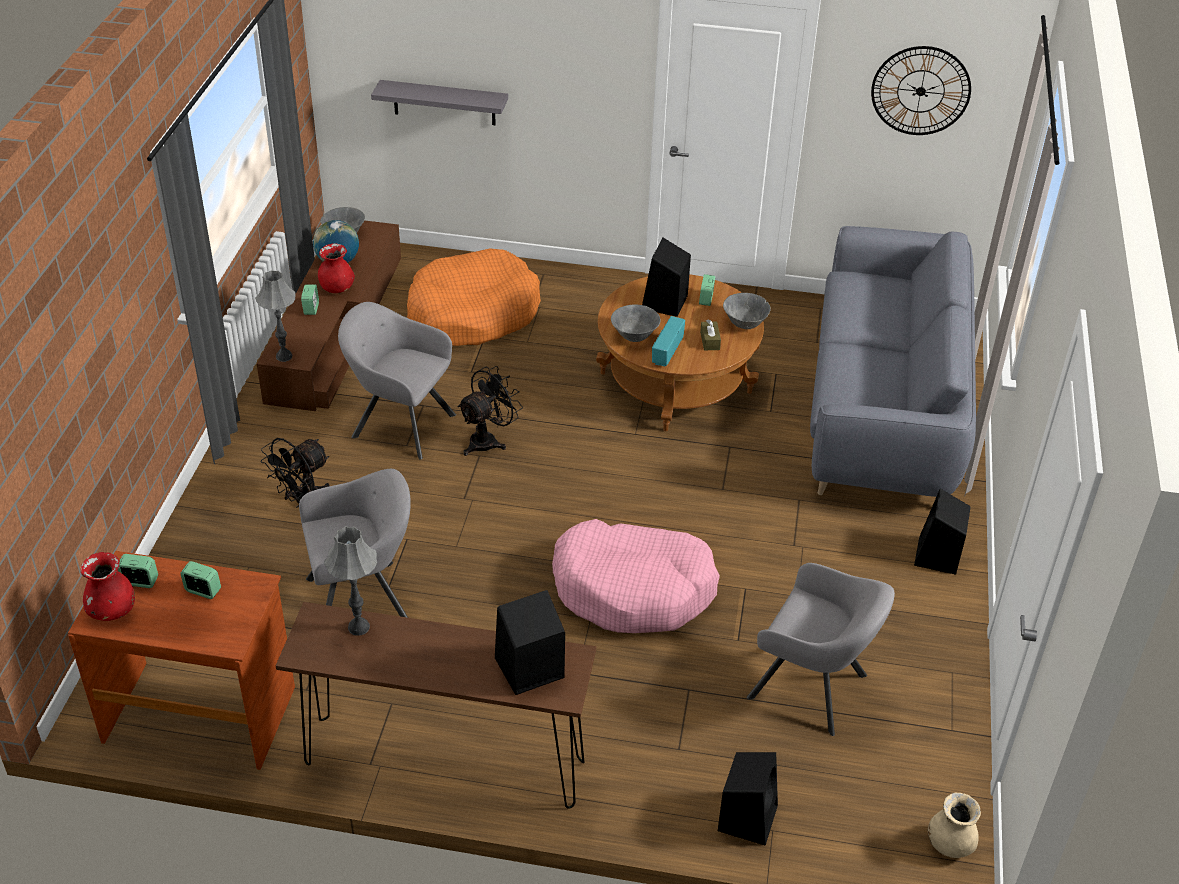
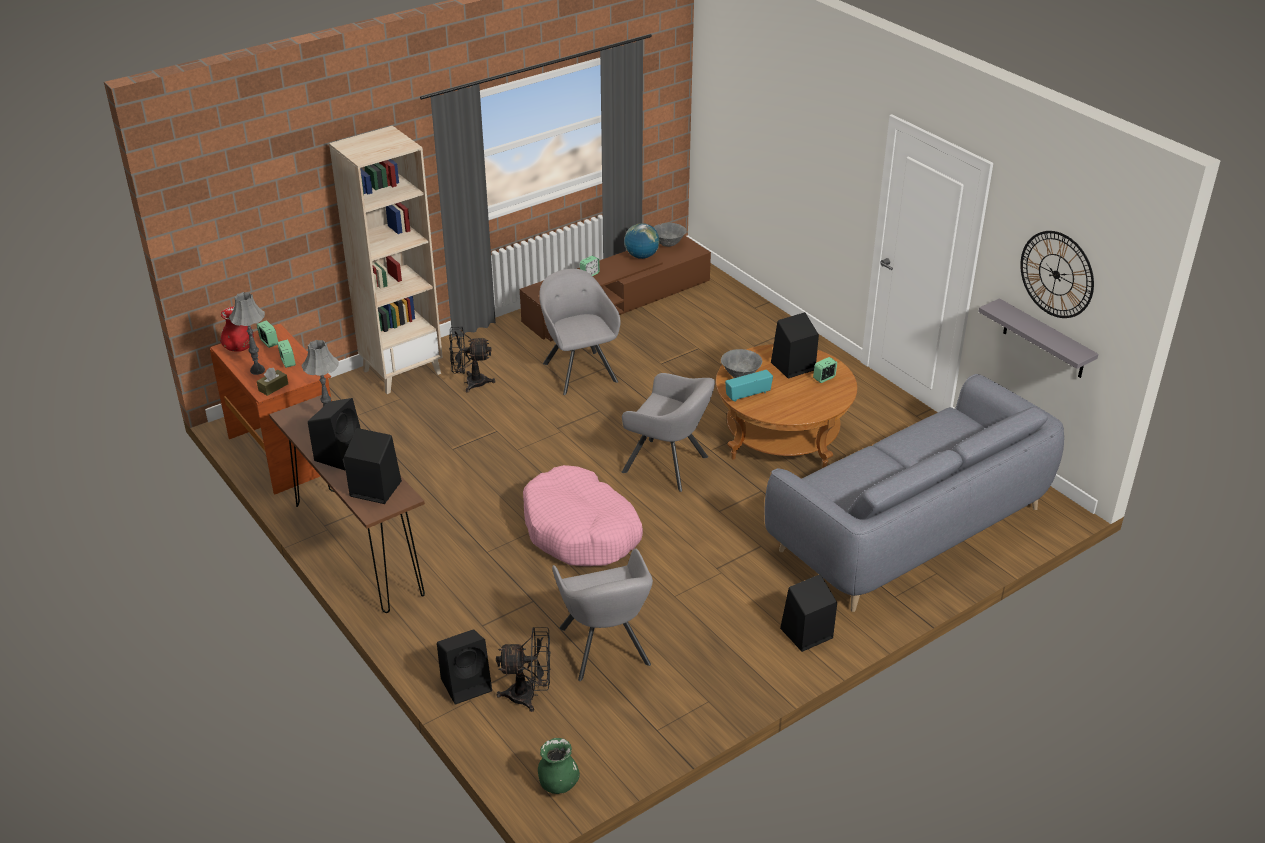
camera: 45 degrees right, 5 degrees down
(206, 535) = (402, 371): none -> beige bookcase
(284, 356) = (538, 292): grey table lamp -> grey table lamp (257, 370)
(337, 288) = (619, 270): red vase -> none
(363, 598) = (433, 446): grey armchair -> grey armchair (669, 465)
(432, 656) = (340, 454): none -> black speaker
(444, 102) = (757, 168): grey shelf -> grey shelf (1044, 340)
(472, 313) = (709, 332): orange dog bed -> none
(488, 440) = (616, 405): black fan -> black fan (529, 695)
(710, 341) = (787, 402): brown tissue box -> brown tissue box (273, 387)
(744, 325) = (827, 405): grey bowl -> none
(949, 844) = (558, 784): beige vase -> green vase

